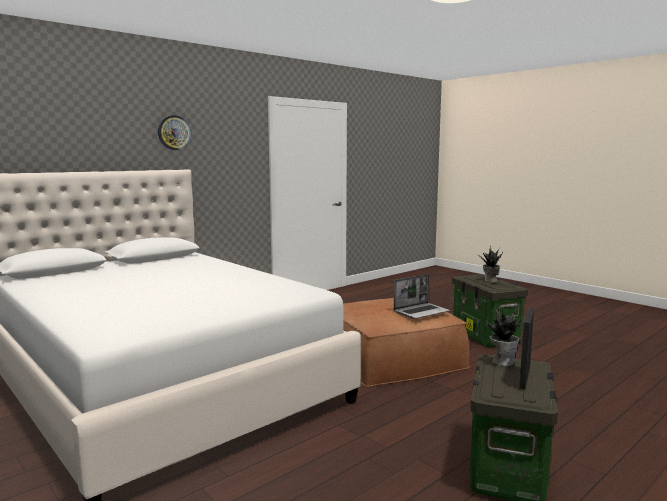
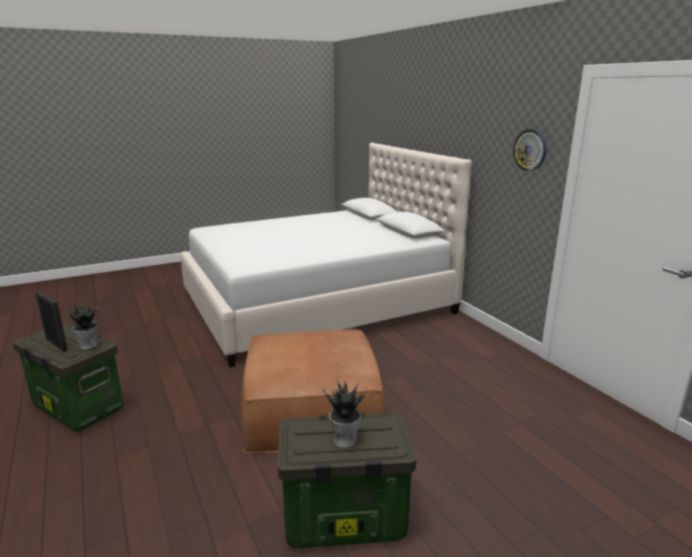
camera: 105 degrees right, 10 degrees up
(174, 132) = (473, 119): wall clock -> wall clock (530, 150)
(421, 312) = (282, 366): laptop -> none

